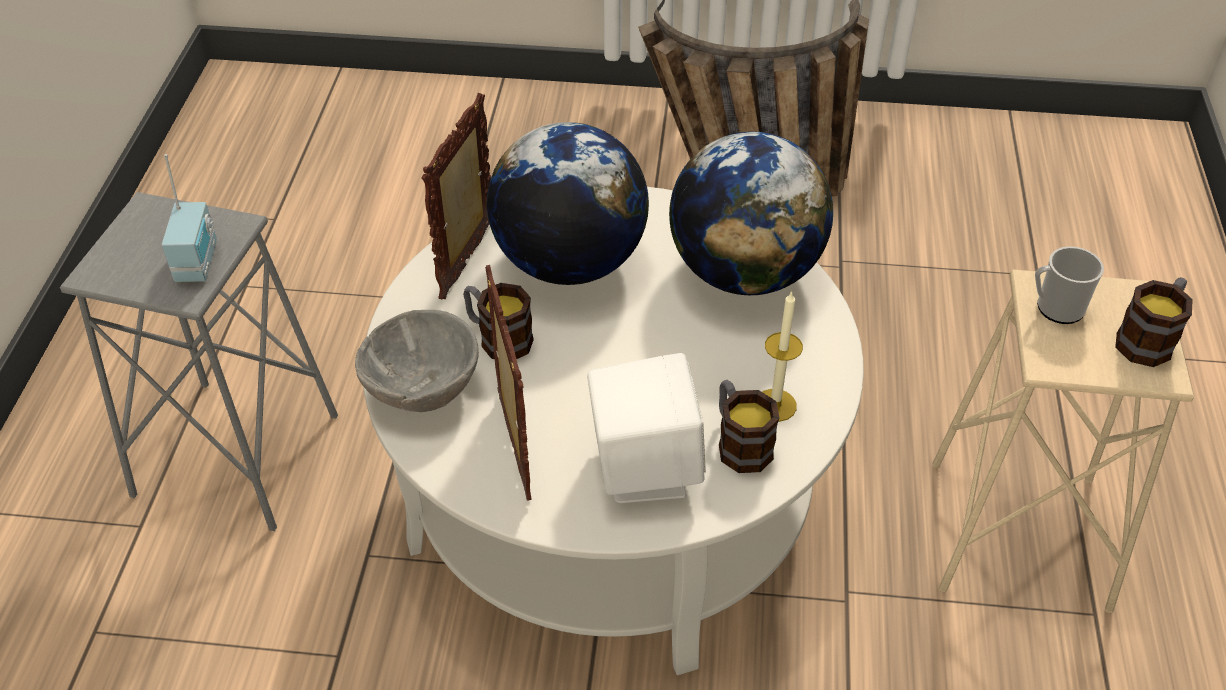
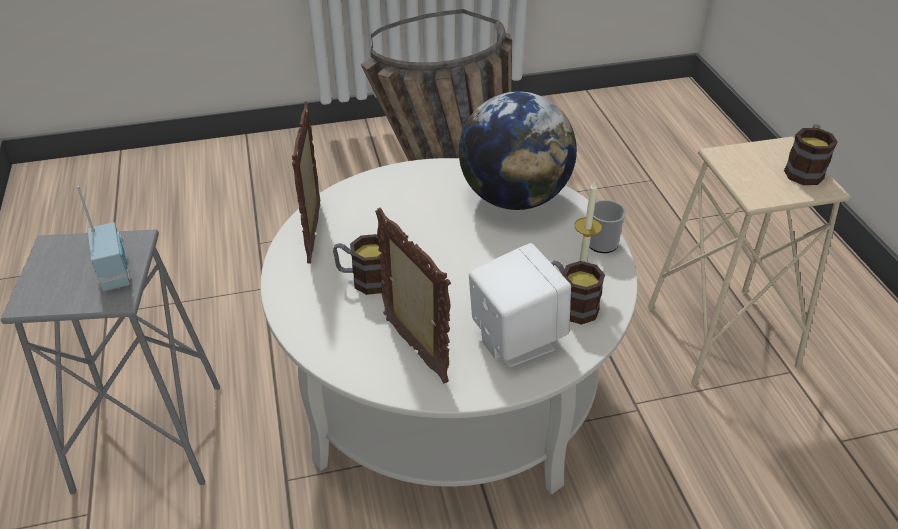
camera: 20 degrees left, 5 degrees down
(422, 390) = (325, 329): grey bowl -> none
(569, 263) = (390, 219): globe -> none
(1054, 308) = (739, 165): mug -> mug (598, 244)

